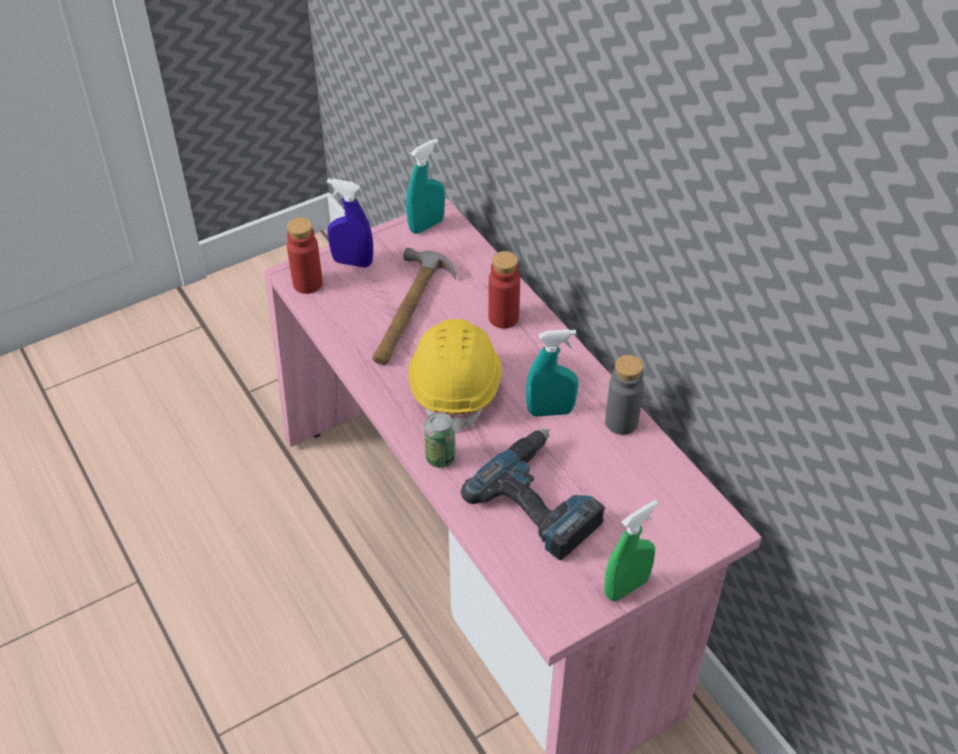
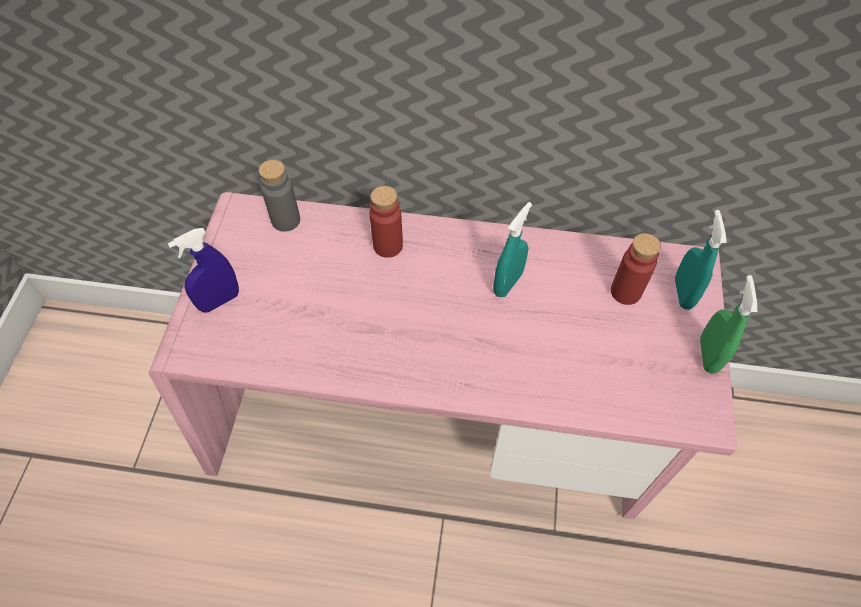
camera: 50 degrees left, 10 degrees up
(307, 283) = (206, 350): red bottle -> red bottle (625, 292)
(408, 311) = (316, 300): hammer -> none
(426, 225) = (238, 224): turquoise spray bottle -> turquoise spray bottle (683, 293)
(440, 458) = (490, 387): can -> none
(456, 386) = (426, 324): yellow hard hat -> none
(542, 499) = (588, 348): power drill -> none
(621, 422) = (556, 250): grey bottle -> grey bottle (286, 220)

